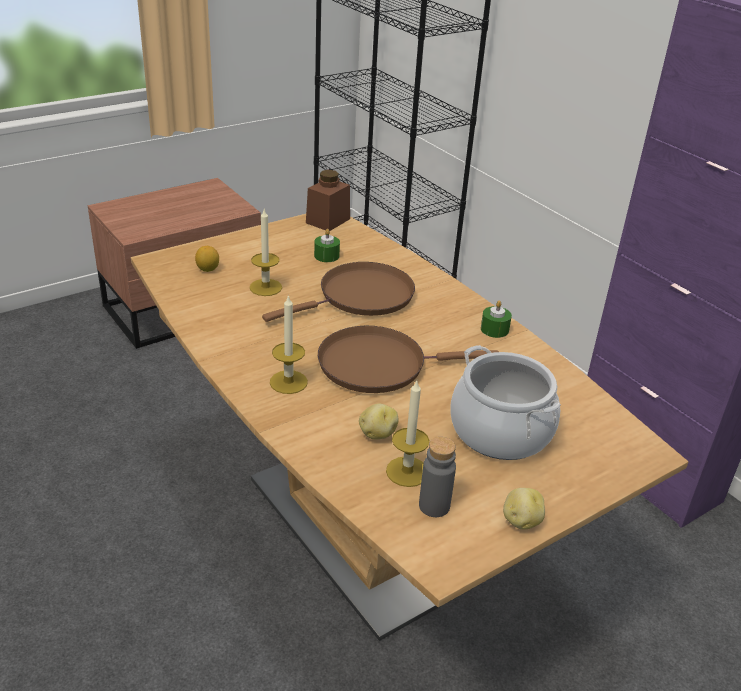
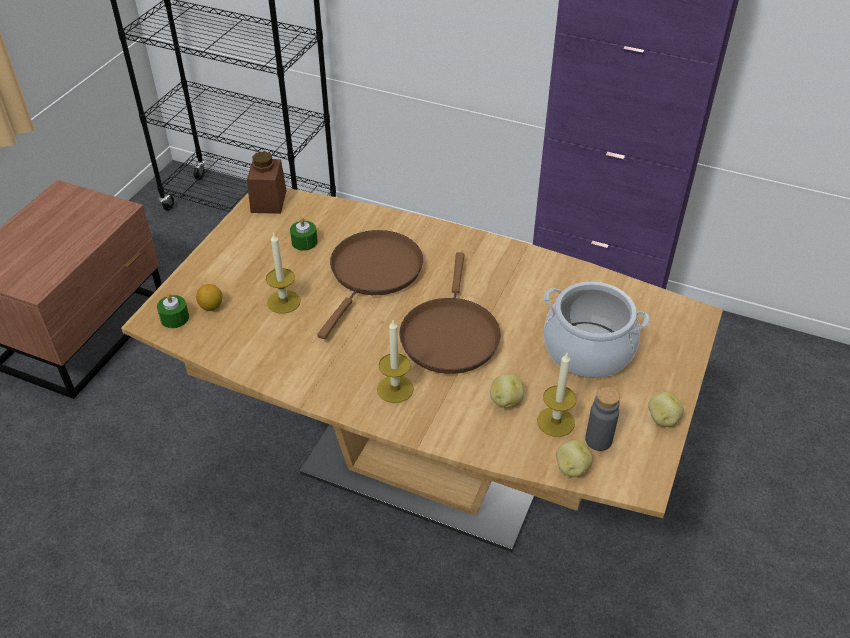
camera: 30 degrees left, 10 degrees up
(379, 365) = (449, 335): brown frying pan -> brown frying pan turned 45 degrees counterclockwise
(383, 515) = (571, 468): none -> potato
(494, 329) = (505, 255): green candle -> green candle (174, 318)

